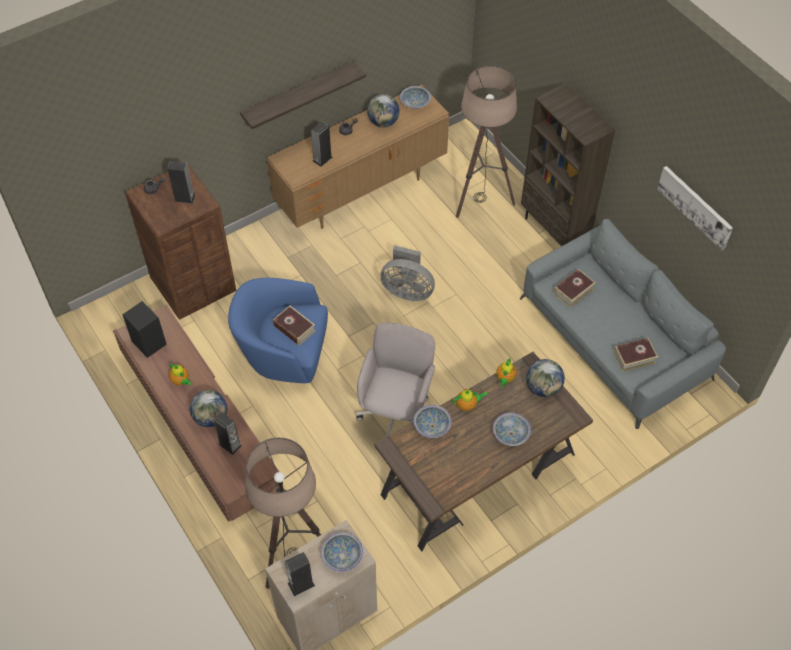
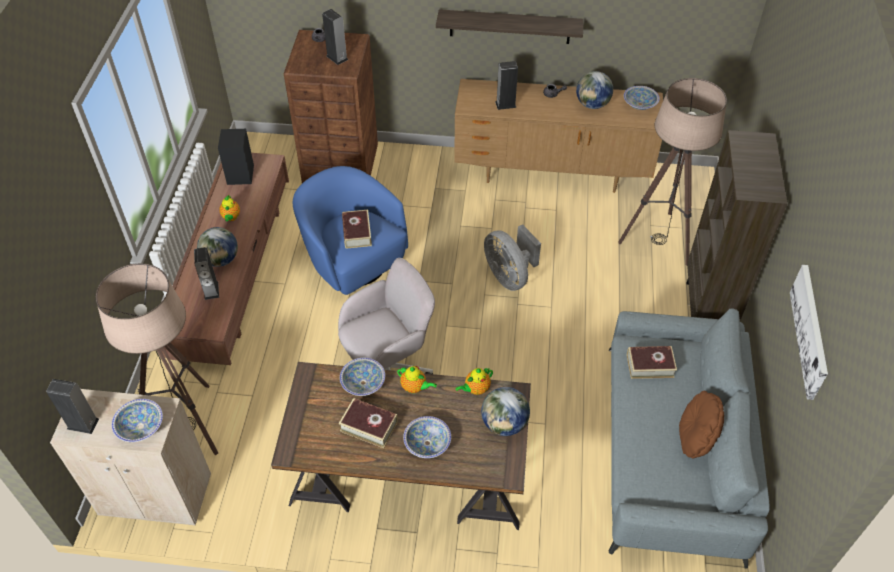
camera: 40 degrees right, 5 degrees down
(634, 357) = (652, 471): book -> book (369, 426)
(639, 320) = (694, 439): none -> brown pillow

